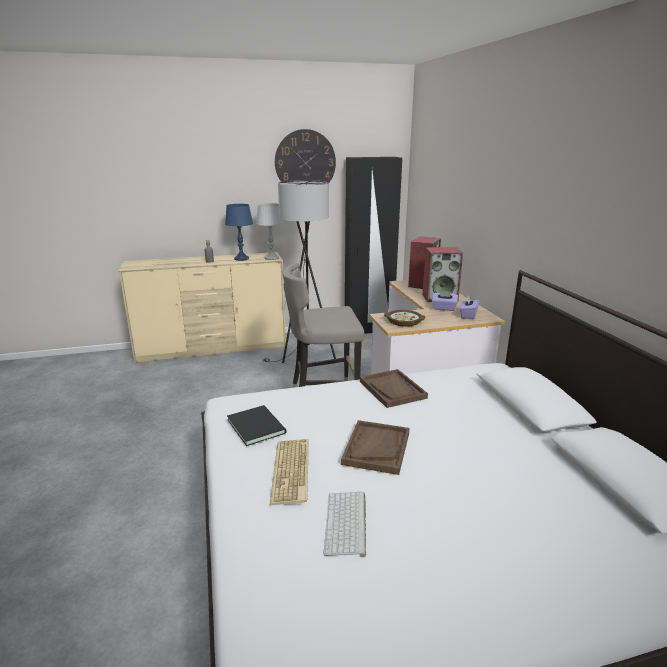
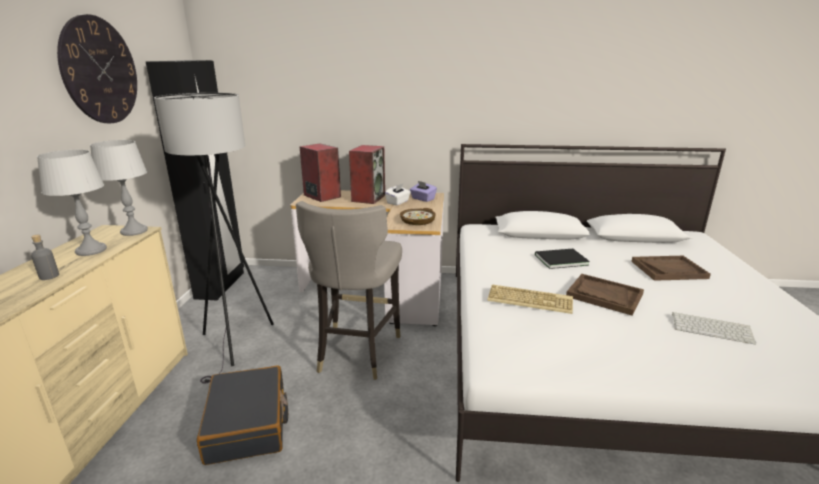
camera: 70 degrees left, 0 degrees up
(235, 383) = (248, 424): none -> black suitcase
(241, 259) = (91, 250): blue table lamp -> grey table lamp
(257, 425) = (562, 348): black book -> black book (559, 259)
(292, 472) = (648, 340): keyboard -> keyboard (530, 299)
(392, 390) = (500, 270): brown tray -> brown tray (668, 269)
(444, 308) = (398, 202): purple tissue box -> white tissue box

